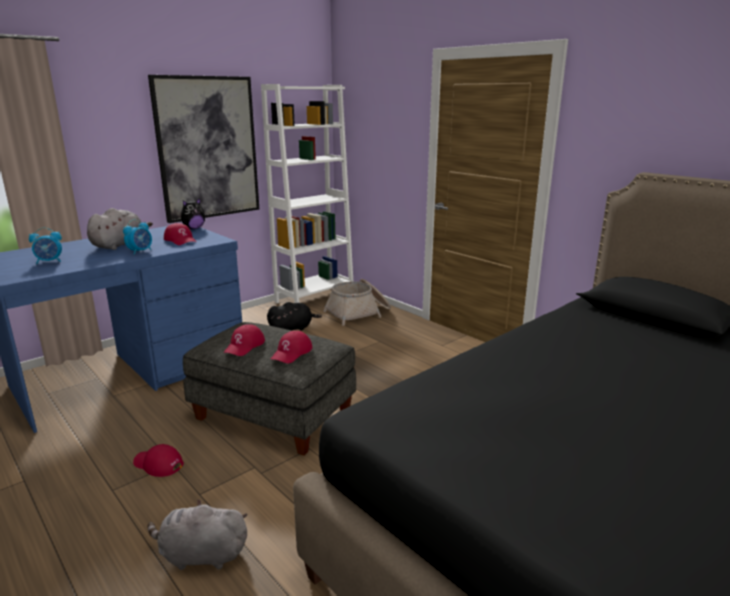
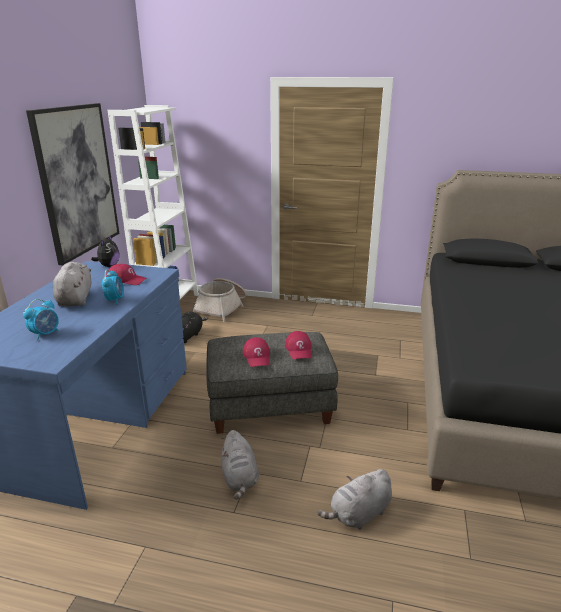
camera: 35 degrees left, 5 degrees up
(158, 464) = (239, 478): red cap -> grey plush toy

